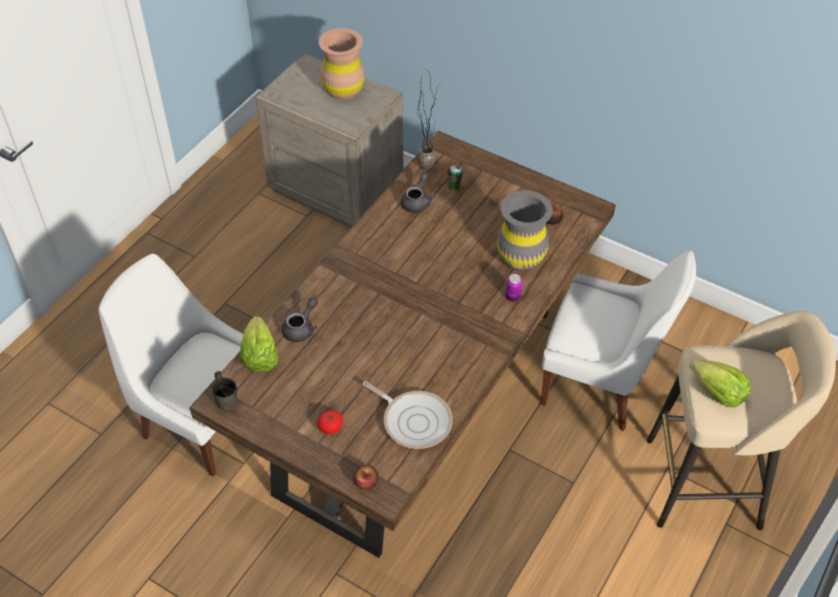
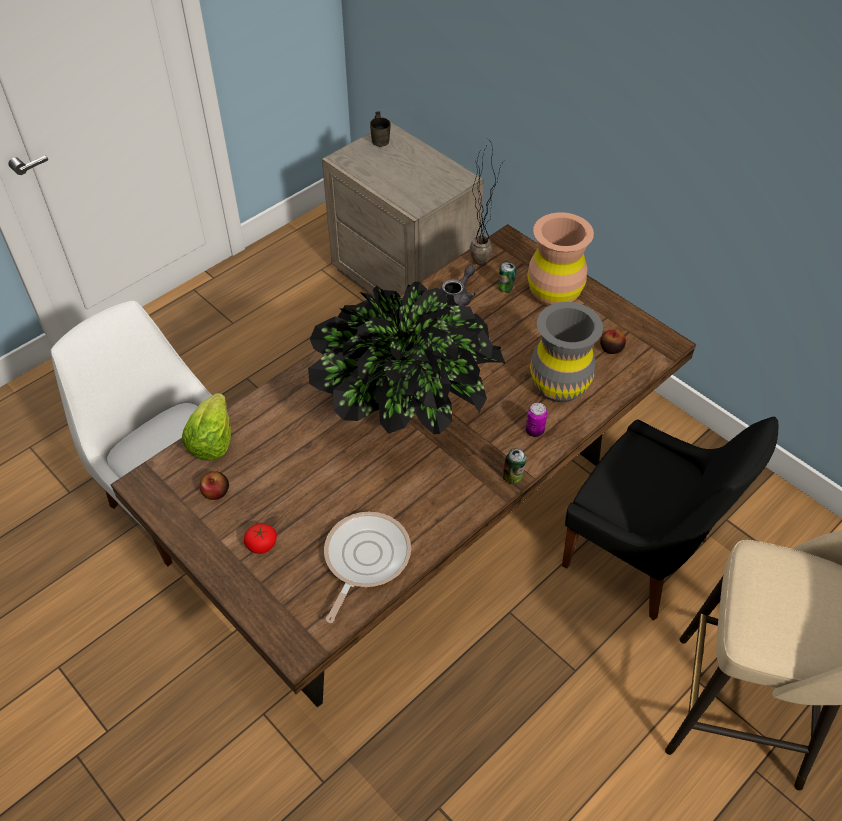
camera: 15 degrees right, 0 degrees up
(227, 398) = (157, 482): grey mug -> grey mug (382, 140)
(301, 328) = (272, 418): grey teapot -> none
(343, 90) = (419, 166): brown vase -> brown vase (554, 293)
(366, 482) = (278, 624): apple -> apple (216, 492)
(409, 305) = (406, 415): none -> potted plant
(414, 420) = (364, 559): frying pan -> frying pan turned 120 degrees counterclockwise
(507, 335) = (513, 477): none -> can
(600, 383) = (640, 555): white chair -> black chair
(717, 393) = (766, 610): lettuce -> none

